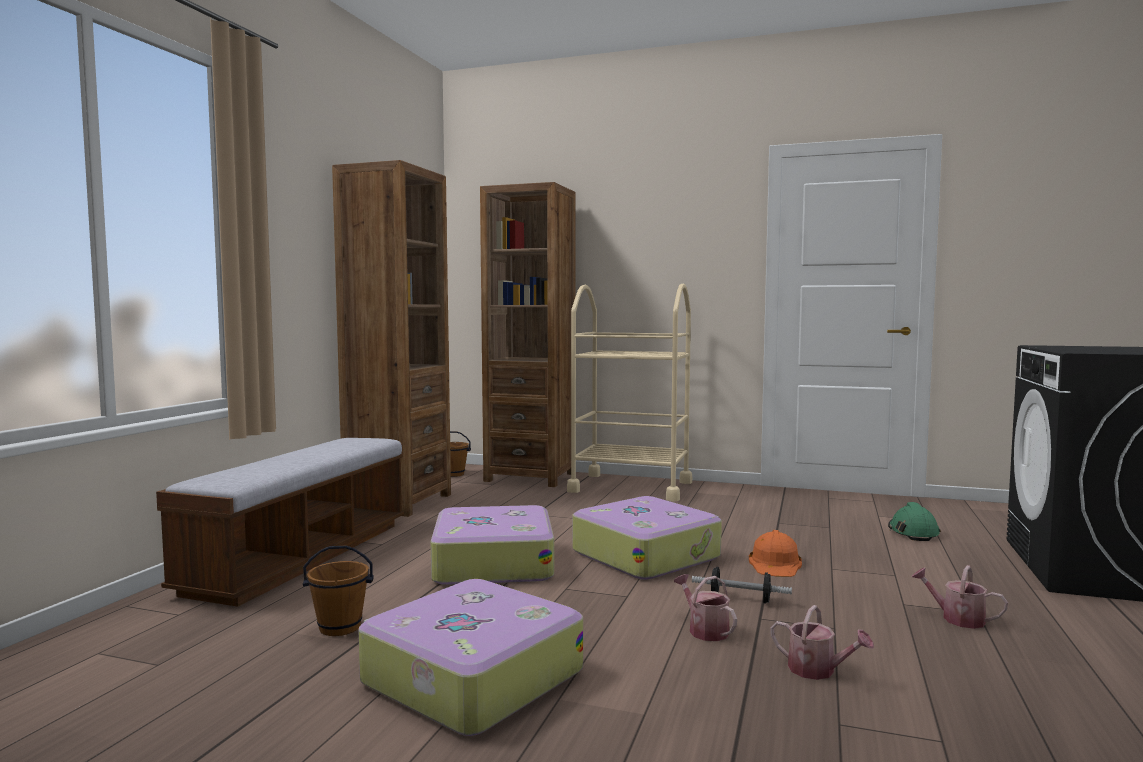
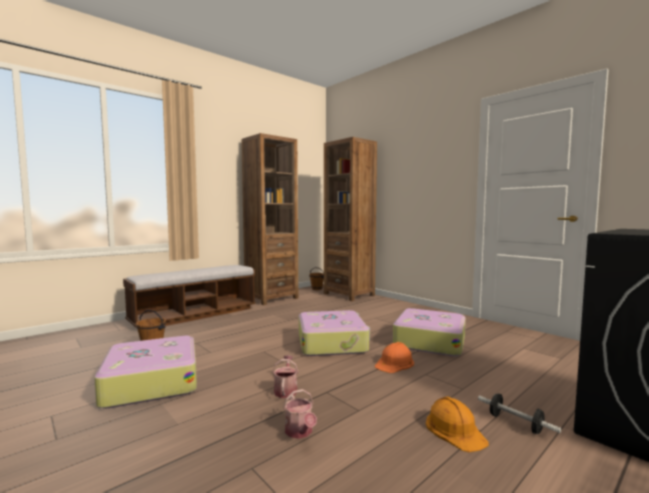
camera: 30 degrees right, 0 degrees up
(492, 563) = (256, 332): suitcase -> suitcase (429, 341)
(631, 487) = (391, 306): beige cart -> none
(740, 599) = (336, 378): dumbbell -> dumbbell (515, 423)
(913, 532) = (531, 364): green hard hat -> none
(957, 618) = (455, 429): watering can -> orange hard hat

